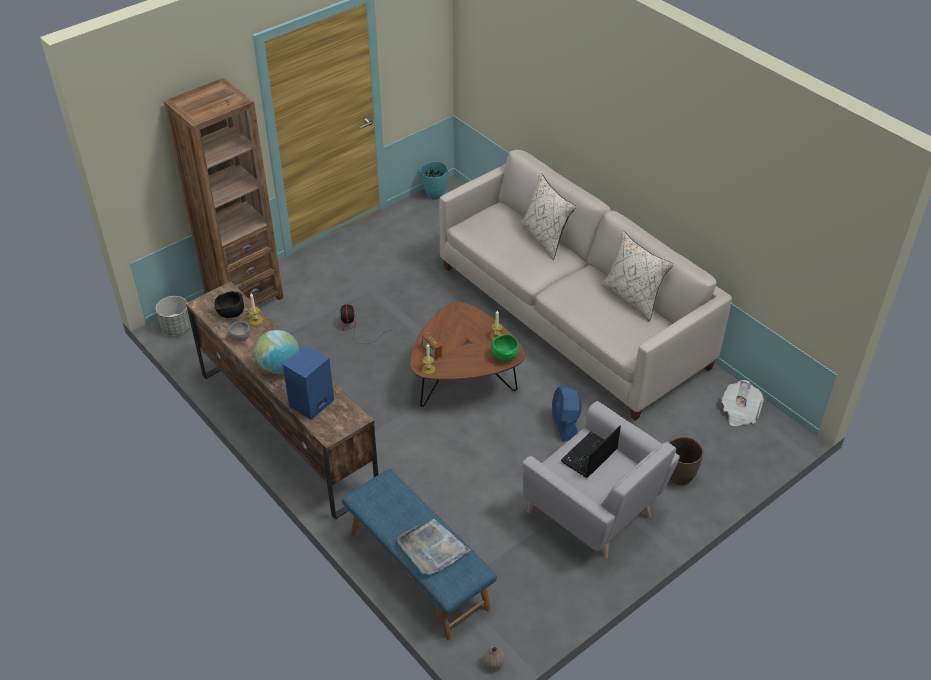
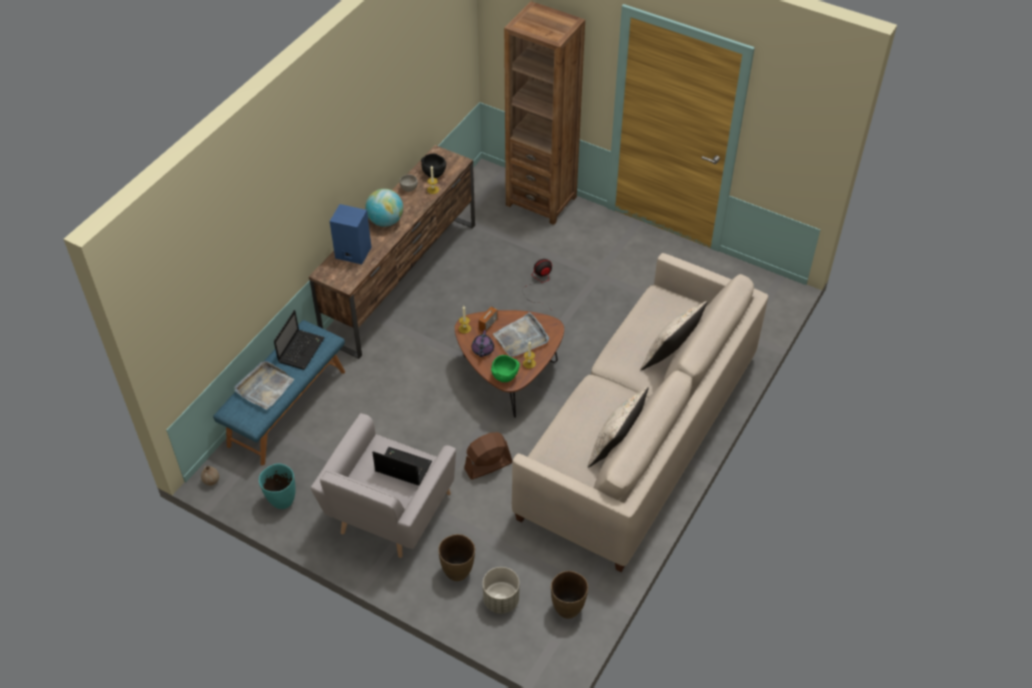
camera: 70 degrees right, 5 degrees up
(176, 327) = (485, 175): grey planter -> grey planter (501, 600)
(391, 504) = (301, 349): none -> laptop
(434, 195) = (761, 280): turquoise vase -> turquoise vase (282, 500)
(461, 333) = (521, 338): none -> grey tray
(463, 363) = (482, 350): none -> purple teapot
(565, 424) = (488, 466): blue fan -> brown fan
(739, 412) = (567, 608): newspaper -> brown vase

